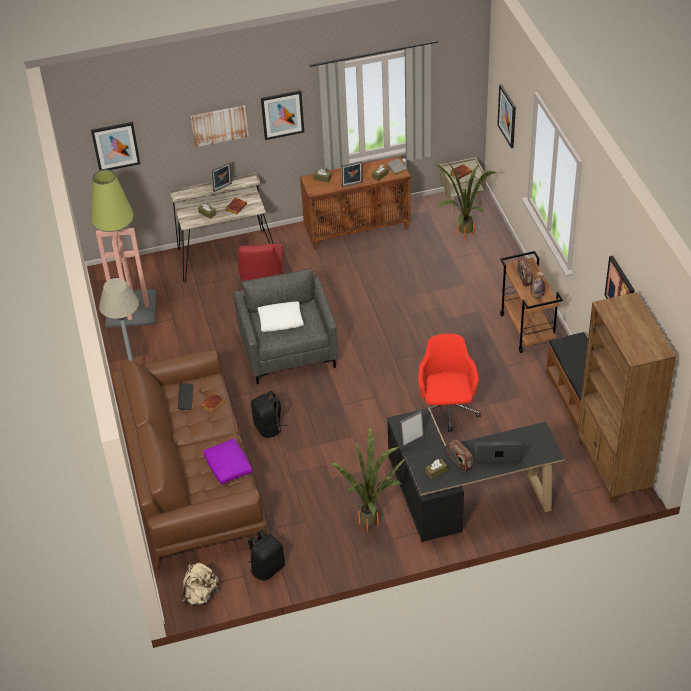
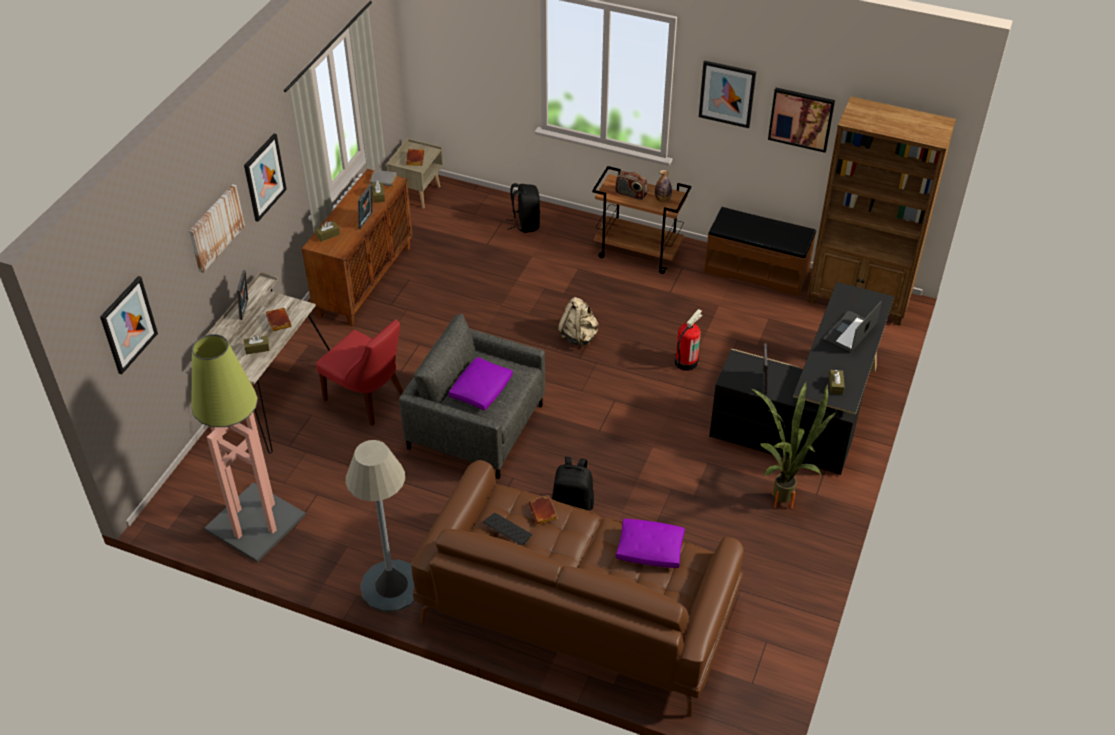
camera: 55 degrees left, 0 degrees up
(200, 595) = (763, 696): beige backpack -> beige backpack (579, 336)
(267, 568) = (772, 615): black backpack -> black backpack (525, 224)
(281, 321) = (481, 389): white pillow -> purple pillow
(447, 410) = (686, 361): red office chair -> fire extinguisher
(459, 462) = (838, 363): radio -> none
(461, 235) = (464, 221): potted plant -> none
(507, 116) = (466, 54): picture -> picture (727, 93)

